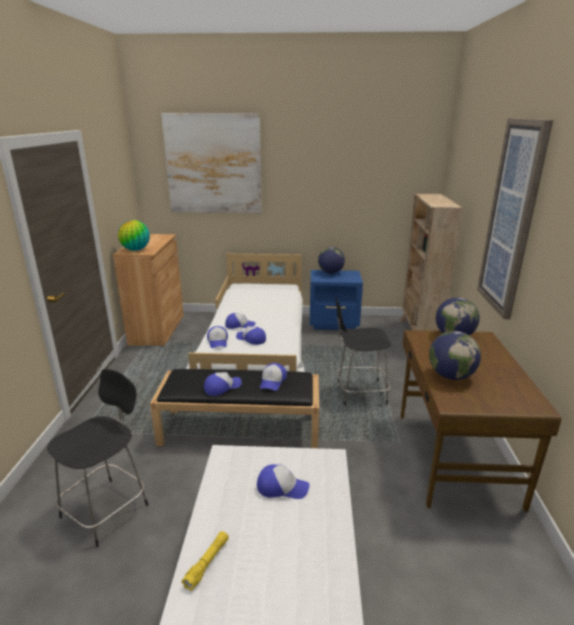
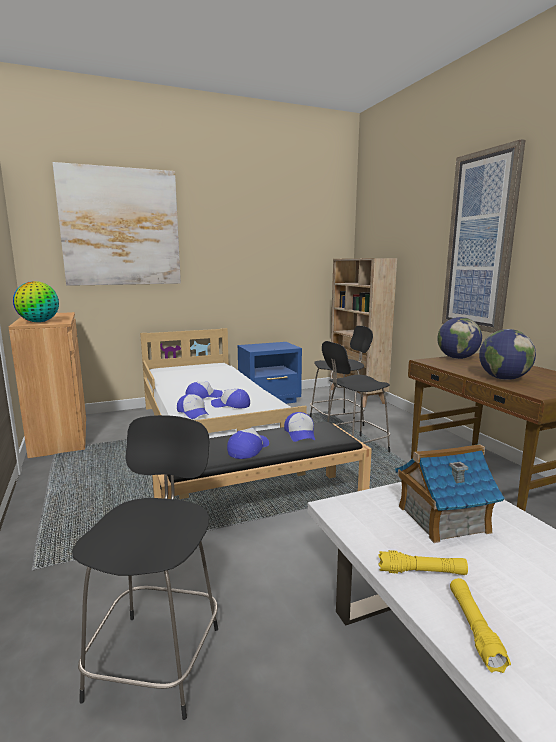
camera: 25 degrees left, 10 degrees down
(222, 518) = (421, 572): none -> yellow flashlight
(282, 487) = (442, 519): cap -> toy house
(330, 273) = (261, 345): globe -> none
(373, 360) = (338, 421): none -> black stool

